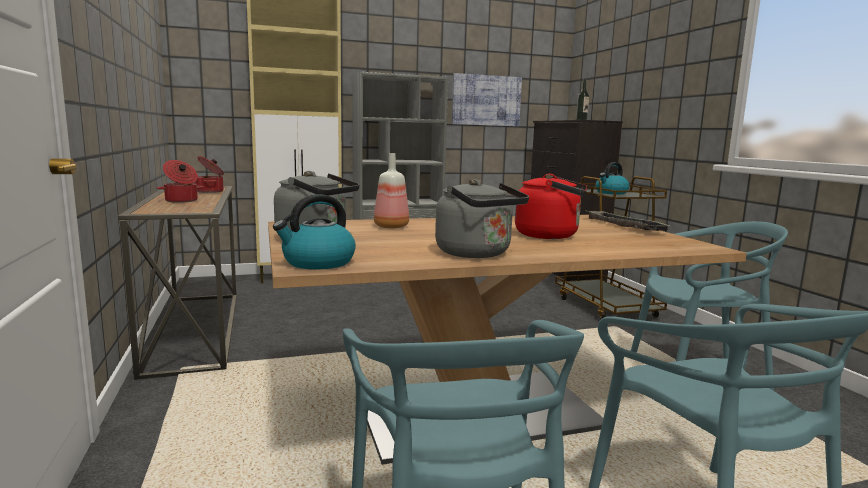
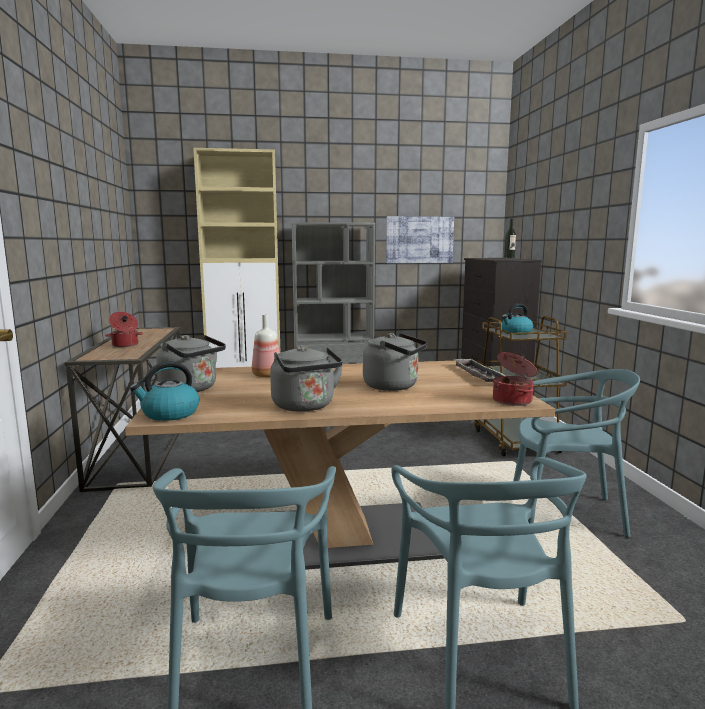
camera: 10 degrees right, 0 degrees up
(210, 191) = (156, 334): cooking pot -> cooking pot (513, 401)
(550, 235) = (394, 386): red kettle -> grey kettle

